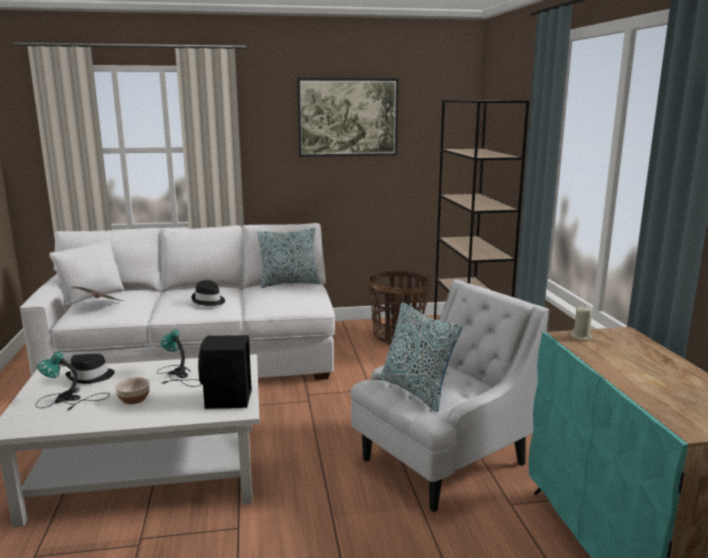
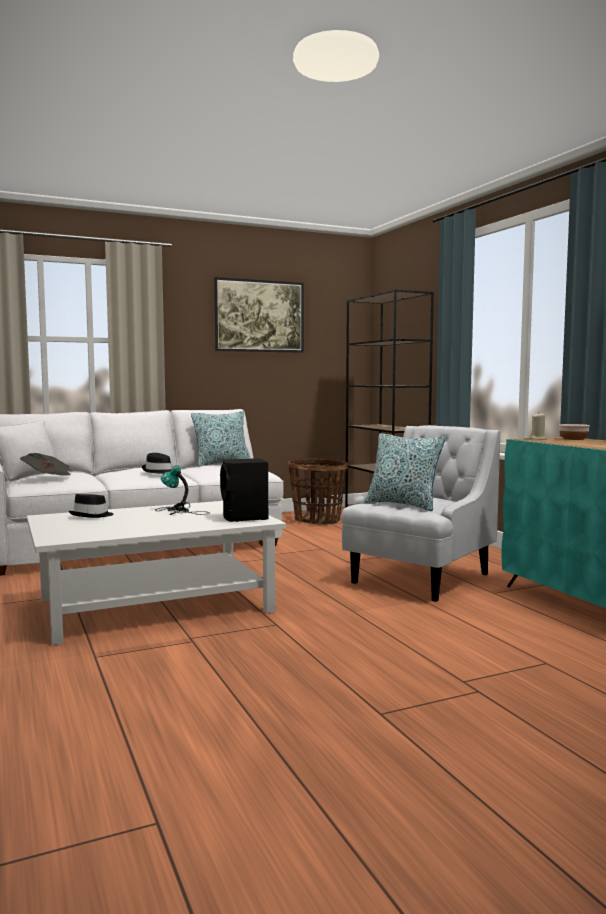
camera: 15 degrees left, 10 degrees down
(70, 400) = (91, 526): table lamp -> none
(133, 399) = (154, 522): bowl -> bowl (573, 439)

